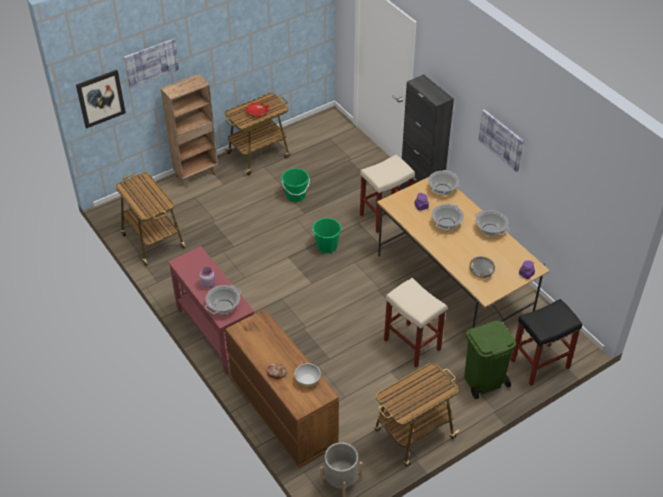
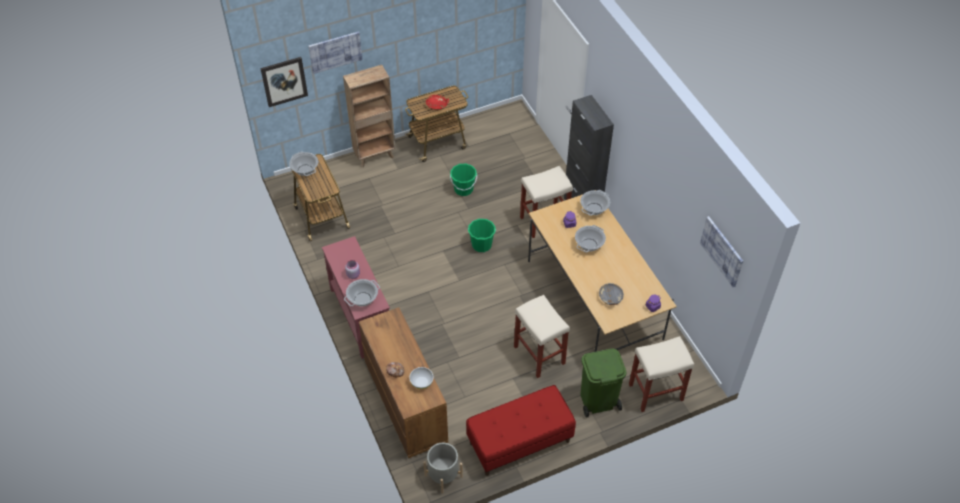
camera: 10 degrees right, 5 degrees up
(413, 435) = (519, 442): cart -> red bench
(490, 230) = (629, 257): cooking pot -> cooking pot (305, 170)
(501, 140) = (650, 173): picture -> picture (722, 251)
(539, 365) = (655, 392): black stool -> beige stool

